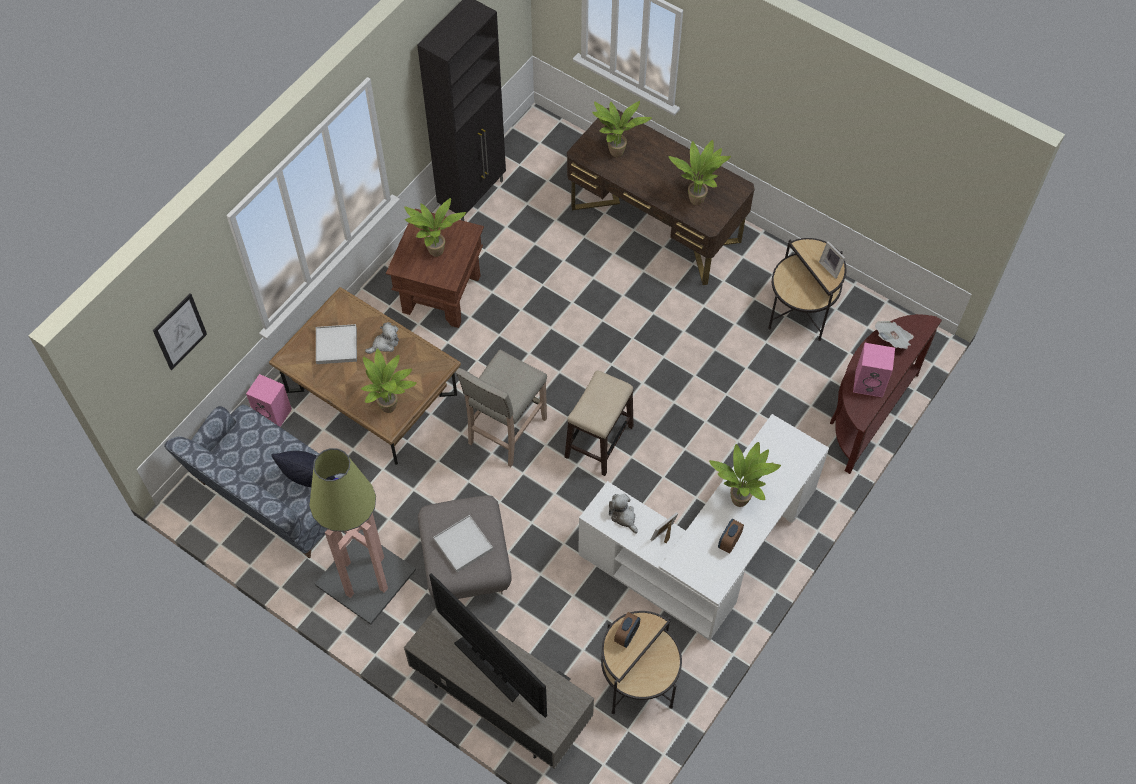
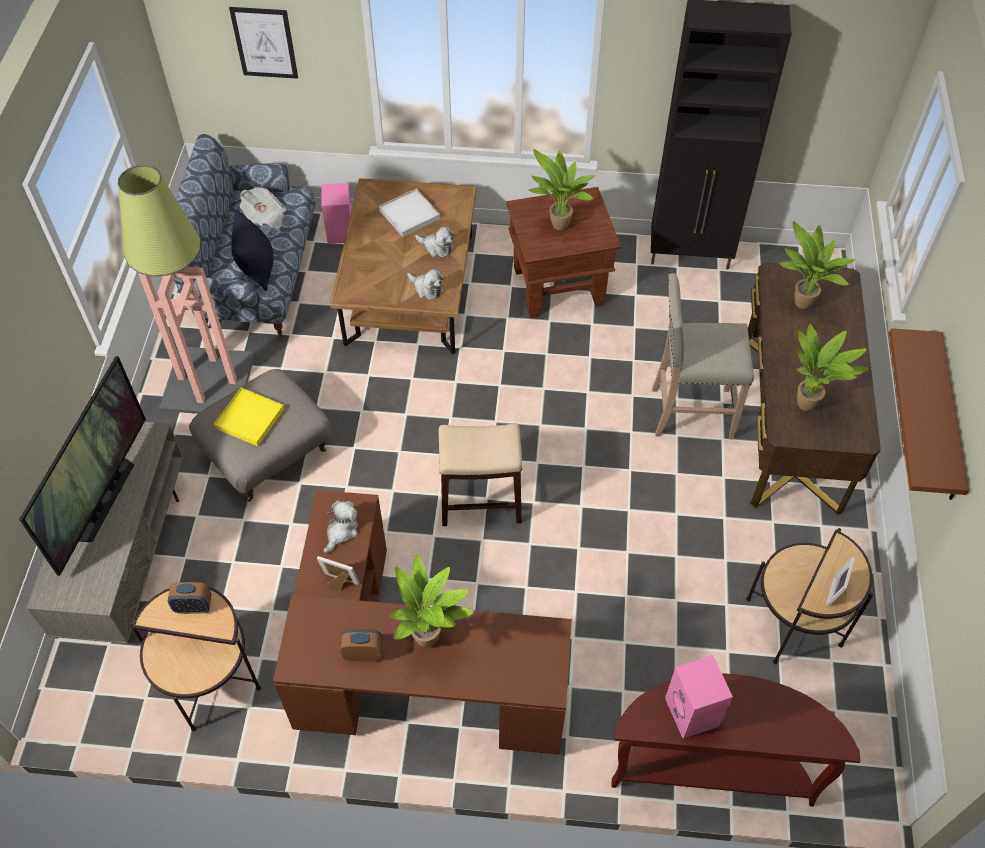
camera: 60 degrees right, 5 degrees down
(391, 407) = (369, 286): potted plant -> none
(421, 370) = (427, 288): none -> plush toy
(463, 545) = (249, 418): white tray -> yellow tray
(505, 432) = (437, 414): beige stool -> beige stool (689, 412)
(707, 552) = (407, 674): white desk -> brown desk
(794, 133) = (948, 420): none -> brown shelf
(893, 340) = (779, 712): newspaper -> newspaper (265, 217)

